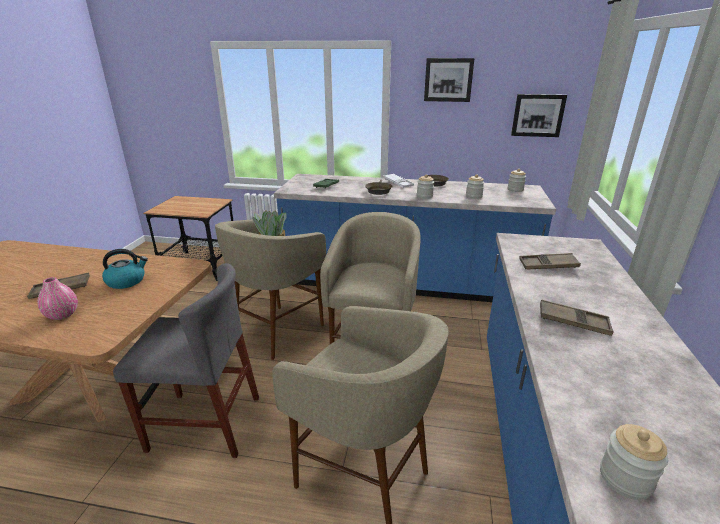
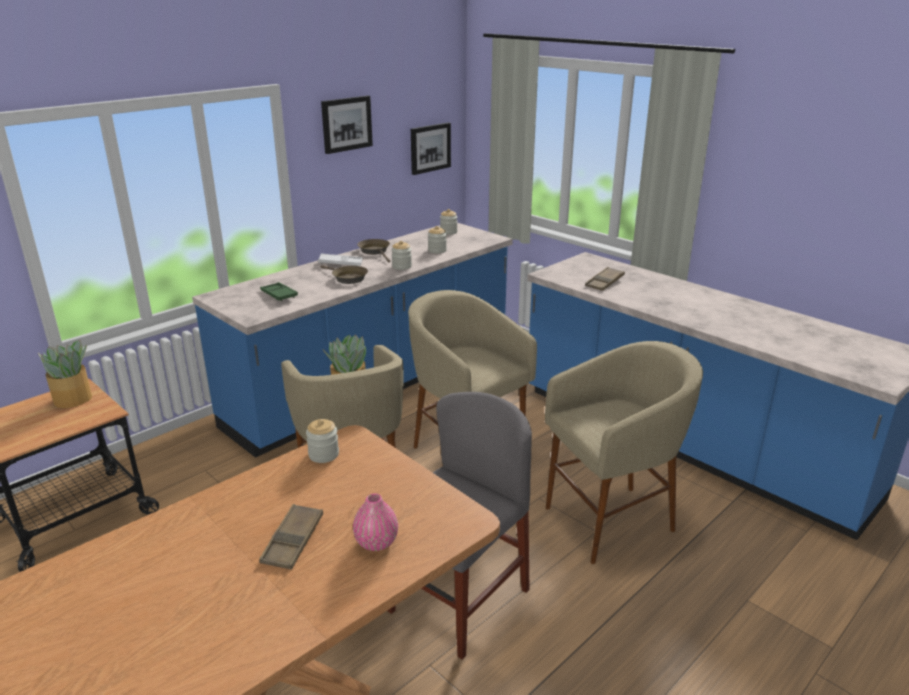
camera: 55 degrees left, 0 degrees up
(127, 281) = (335, 487): kettle -> none
(209, 204) = (74, 399): none -> potted plant
(573, 322) = (683, 307): brown tray -> none
(625, 478) = (815, 353): jar -> jar (323, 454)

